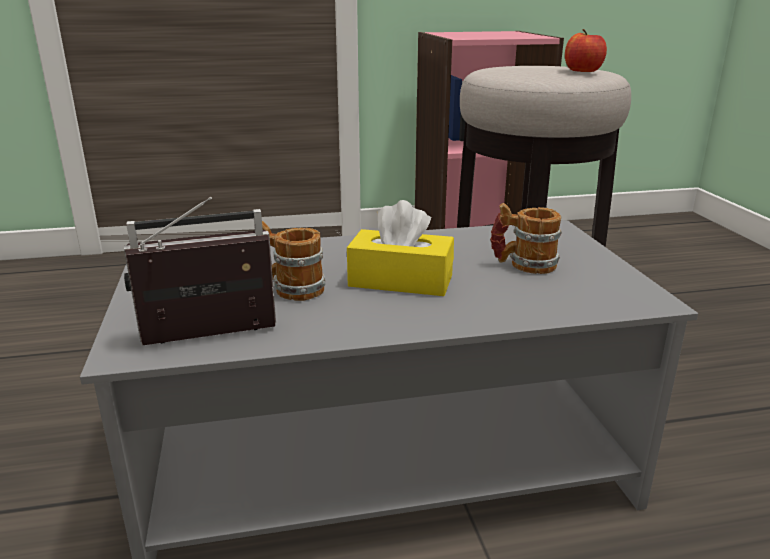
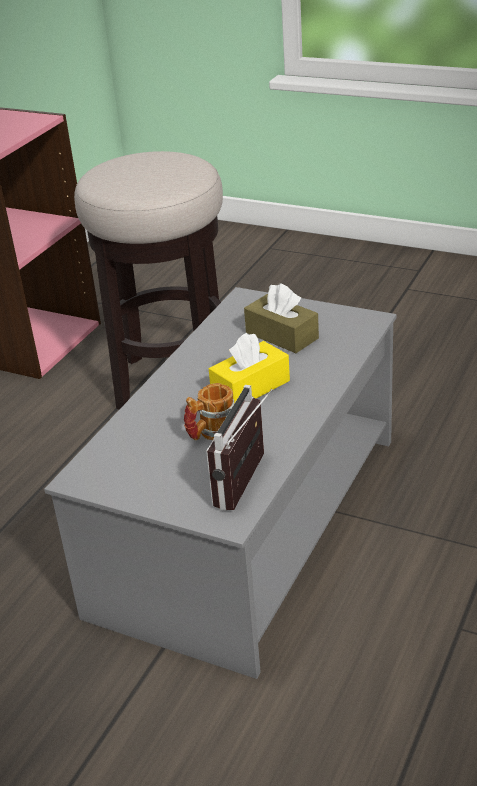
camera: 50 degrees left, 10 degrees up
(523, 265) = (282, 335): mug -> brown tissue box
(583, 71) = (180, 165): apple -> none

